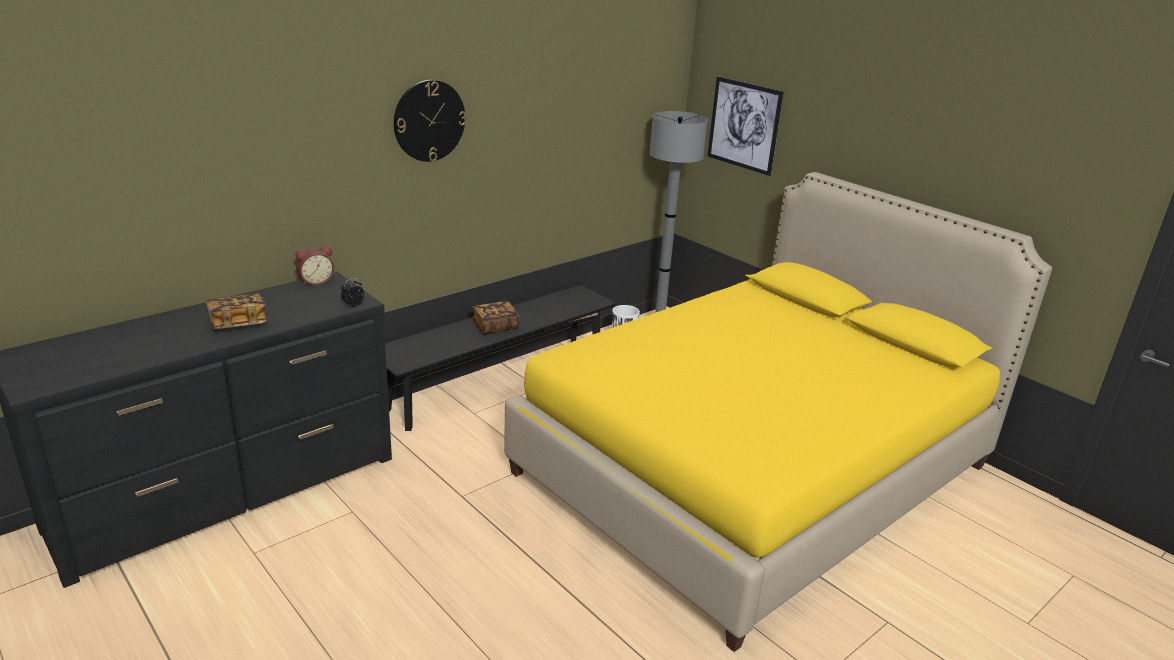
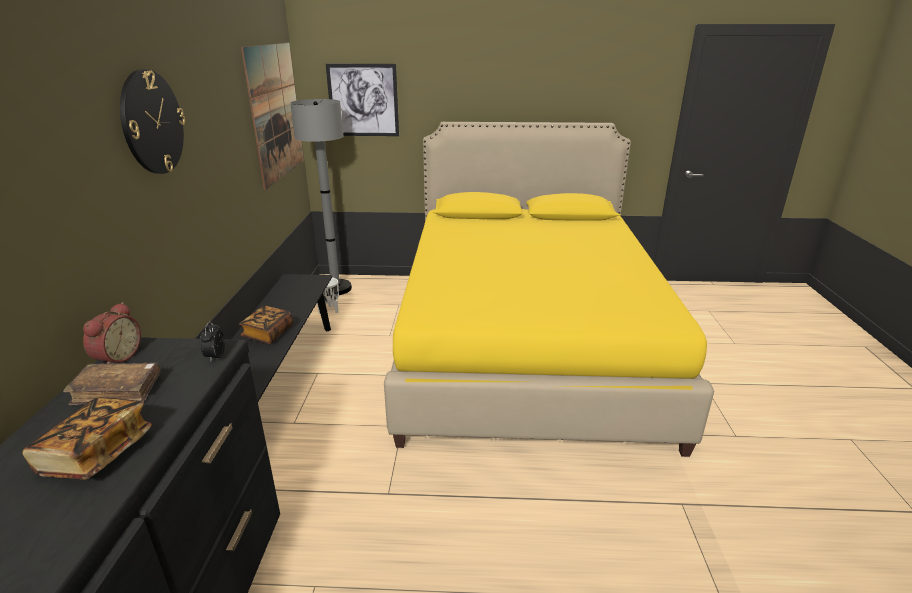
camera: 45 degrees left, 0 degrees up
(289, 299) = (118, 390): none -> brown book
(630, 120) = (275, 112): none -> picture

